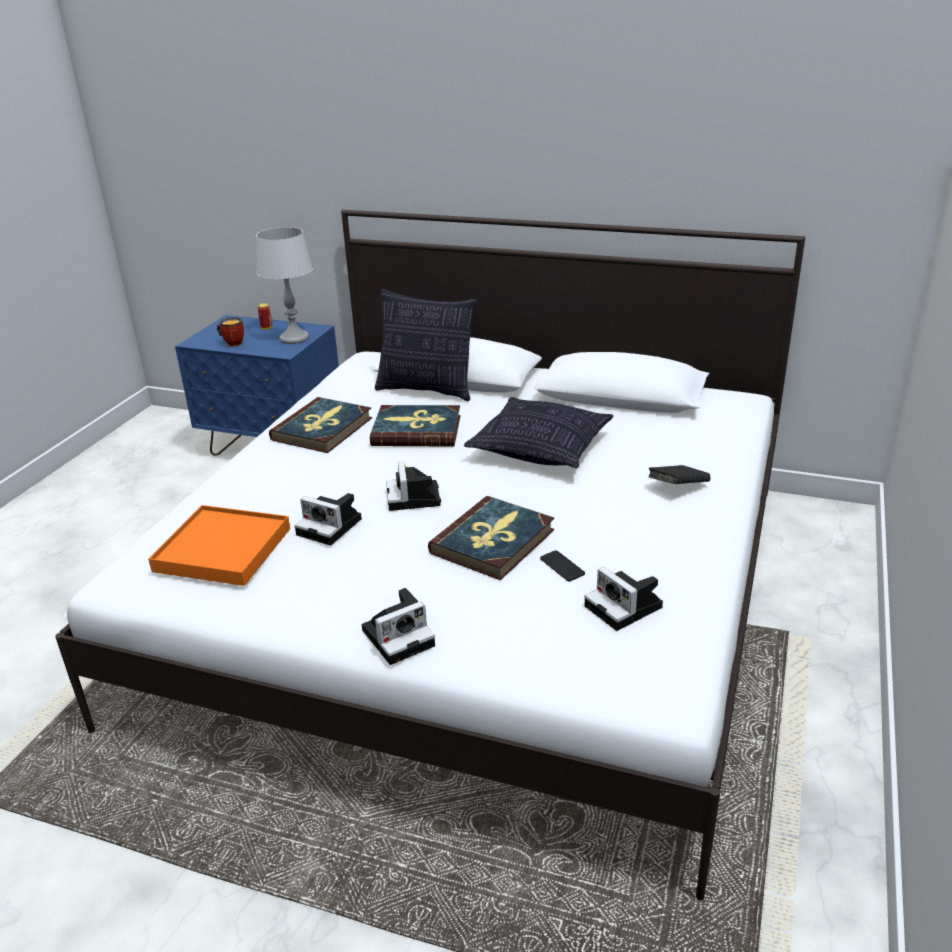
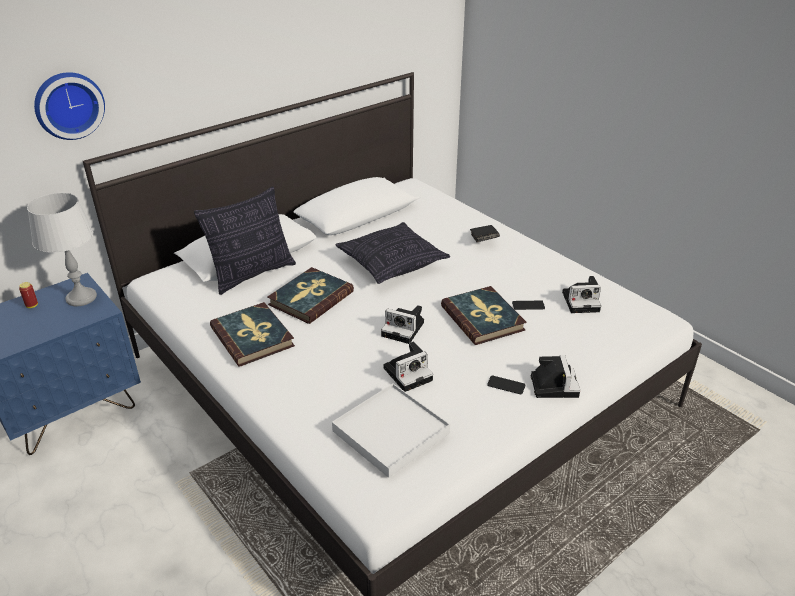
camera: 60 degrees left, 5 degrees up
(223, 549) = (391, 432): orange tray -> white tray
(233, 343) = (34, 332): mug -> none
(343, 150) = (68, 104): none -> wall clock
(368, 600) = (506, 385): none -> phone

